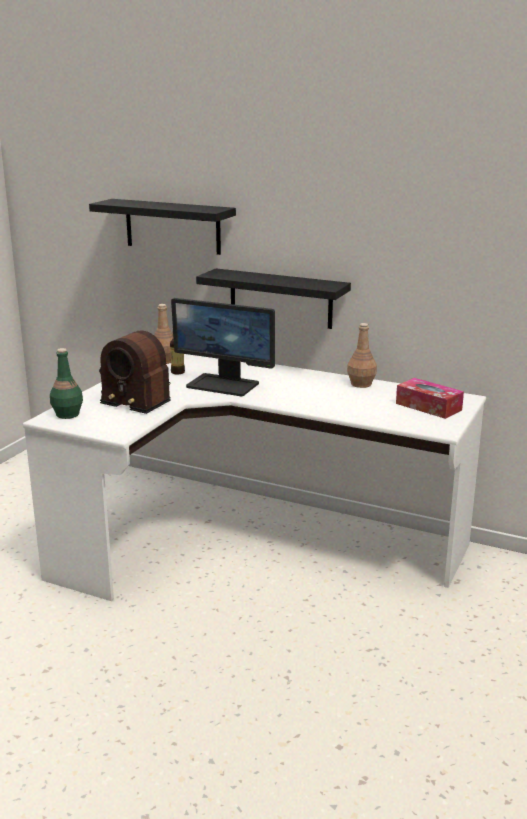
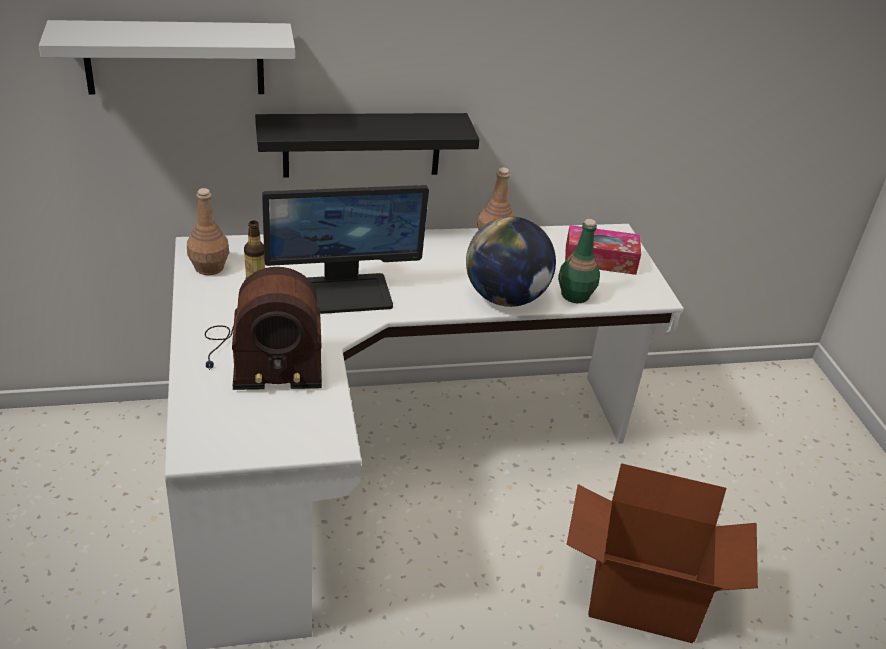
camera: 40 degrees left, 15 degrees up
(67, 414) = (211, 430): green bottle -> green bottle (575, 295)
(172, 226) = (175, 58): black shelf -> white shelf
(324, 408) = (505, 298): none -> globe
(353, 673) = (643, 598): none -> cardboard box

